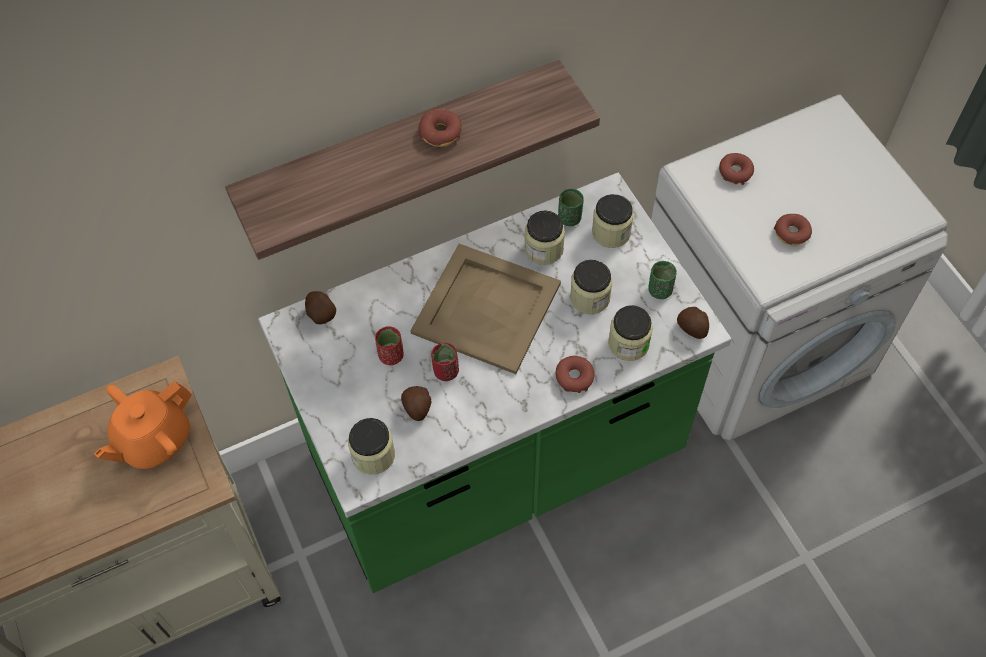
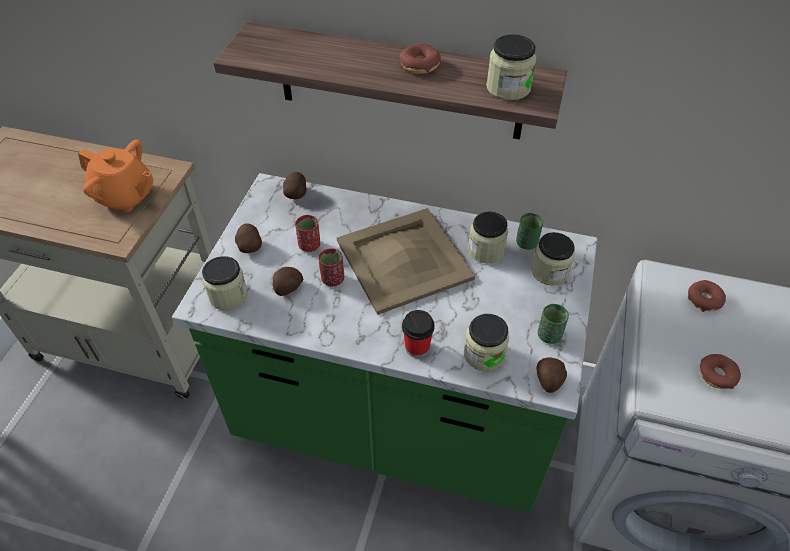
camera: 40 degrees right, 10 degrees down
(154, 440) = (125, 196): orange teapot -> orange teapot turned 150 degrees counterclockwise
(337, 396) = (249, 246): none -> potato
(574, 377) = (417, 347): donut -> cup
(589, 298) = (486, 303): jar -> jar (508, 88)

